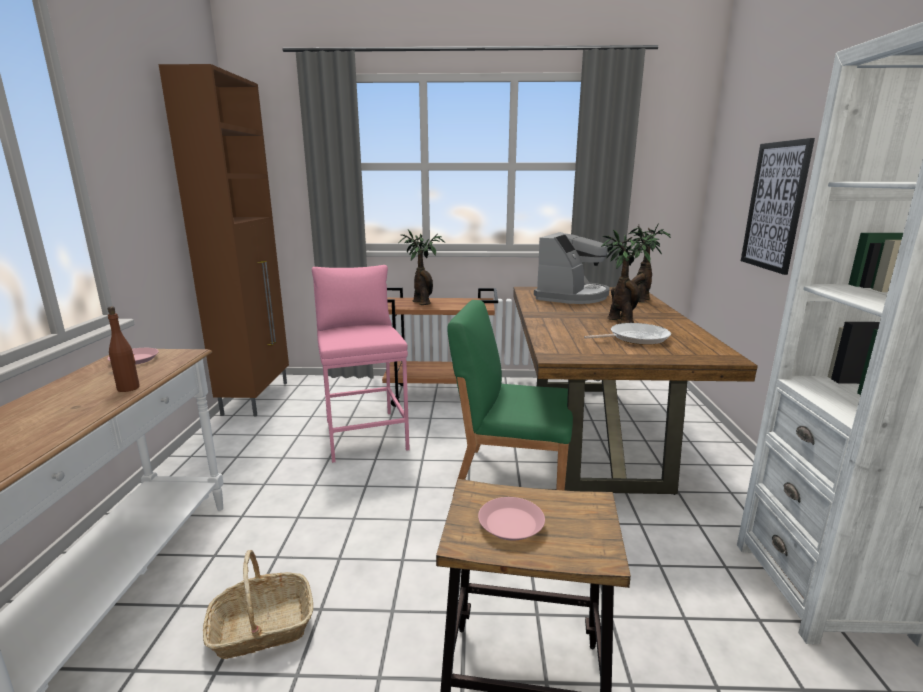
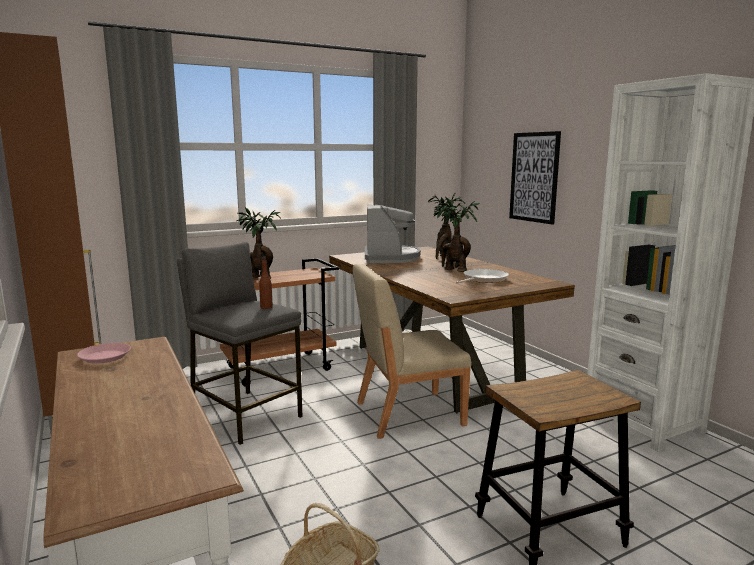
camera: 30 degrees left, 5 degrees down
(129, 388) = (164, 375): brown bottle -> brown bottle (266, 307)
(365, 434) = (245, 415): pink stool -> grey stool
(511, 477) = (407, 413): green chair -> beige chair
(511, 523) = (552, 398): pink plate -> none

